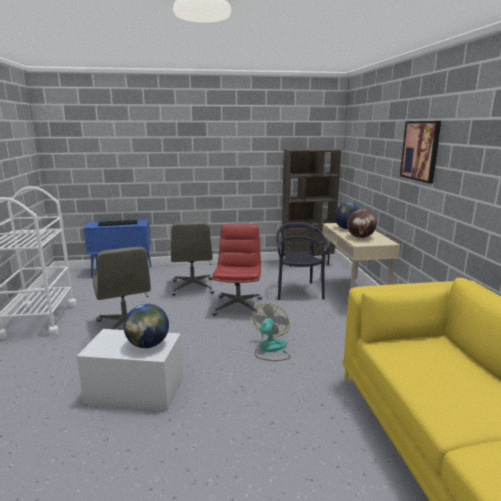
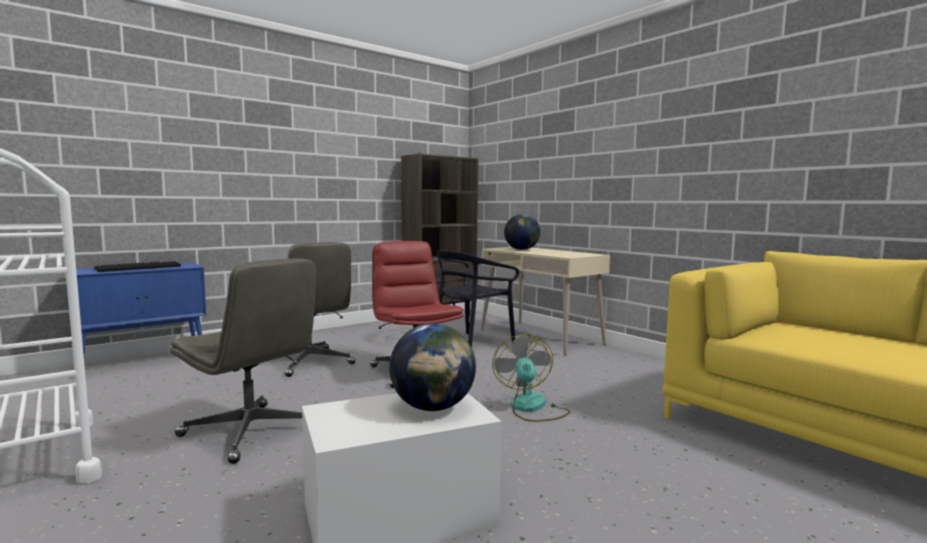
camera: 30 degrees left, 10 degrees down
(298, 291) = (471, 344): black chair -> black chair turned 105 degrees counterclockwise
(360, 237) = (556, 253): globe -> none
(420, 150) = (630, 134): picture -> none

